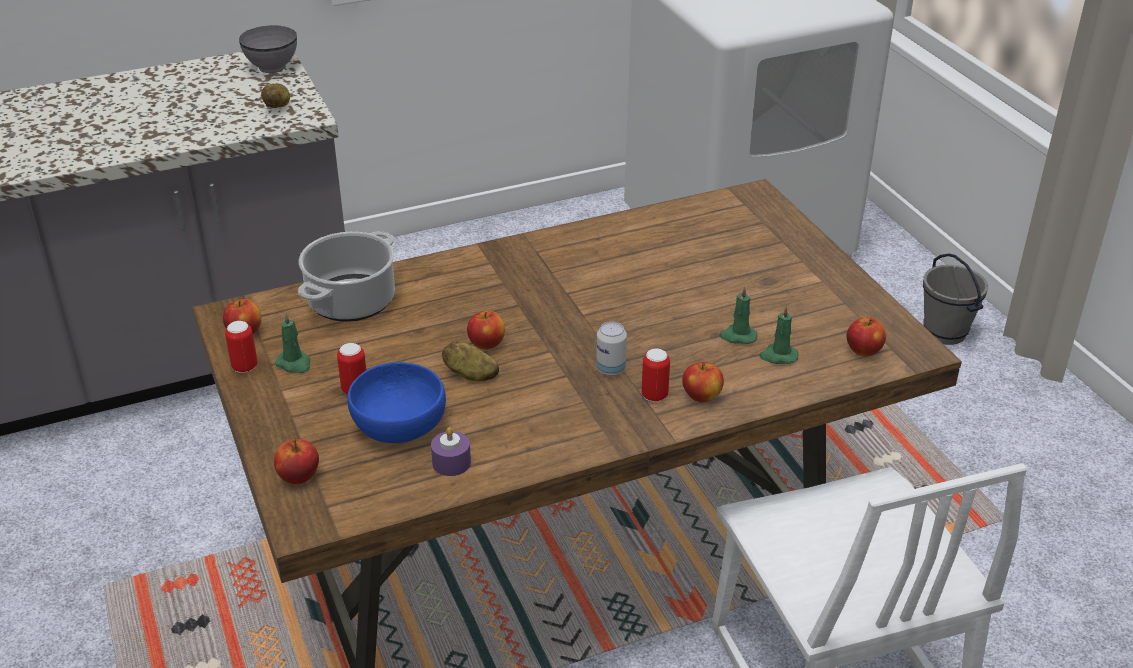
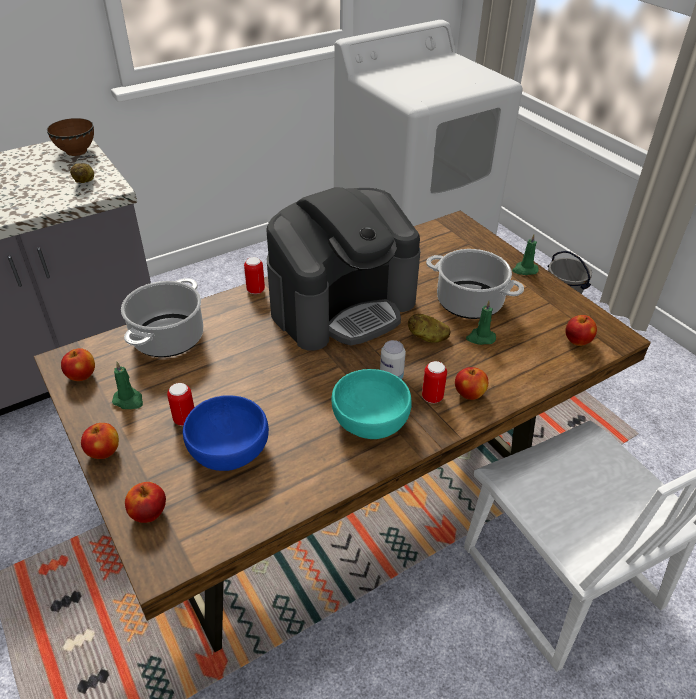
camera: 10 degrees left, 5 degrees up
(245, 367) = (85, 408): can -> can (255, 290)
(272, 67) = (76, 151): grey bowl -> brown bowl
(451, 462) = (281, 481): purple candle -> none
(470, 375) = (279, 395): potato -> potato (427, 337)
(486, 344) = (286, 365): apple -> apple (104, 452)
(571, 413) = (370, 421): none -> turquoise bowl
(573, 283) = (343, 306): none -> coffee machine
(736, 293) = (468, 302): none -> cooking pot
(778, 356) = (516, 352): green candle -> green candle (524, 270)

